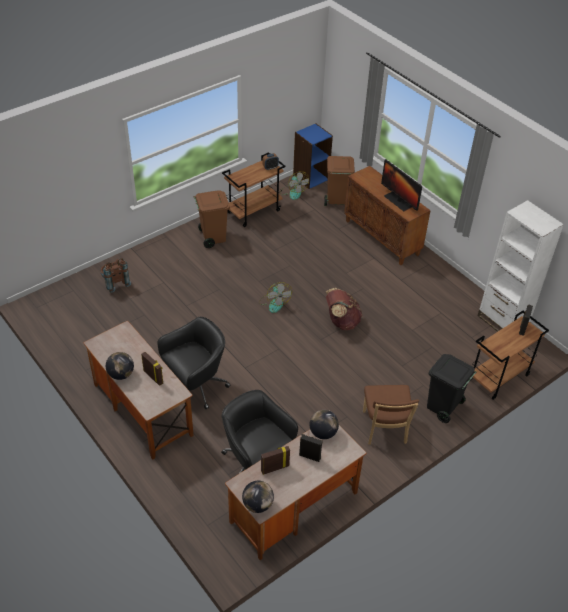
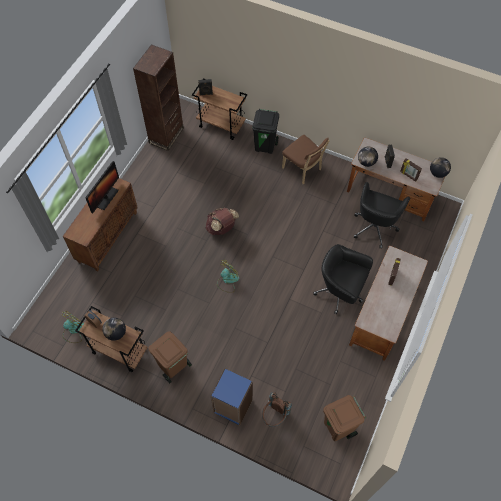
camera: 115 degrees left, 15 degrees up
(121, 374) = (404, 298): globe -> globe (116, 333)
(310, 177) = (43, 325): blue bookcase -> blue bookcase (232, 406)
(337, 201) = (71, 289): brown trash can -> brown trash can (338, 427)
(384, 429) = (303, 170): brown chair -> brown chair turned 75 degrees clockwise
(502, 321) = (166, 135): white bookcase -> brown bookcase

